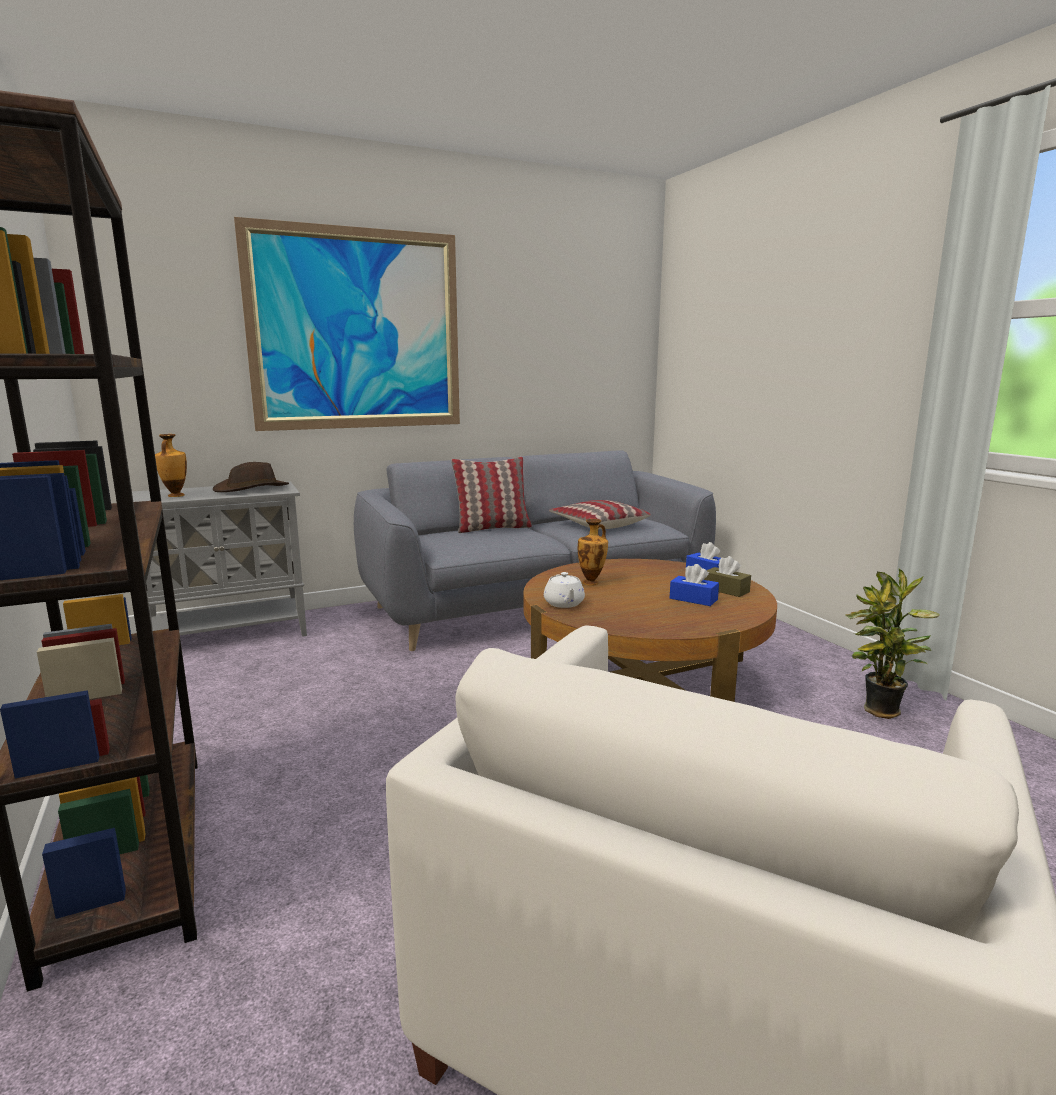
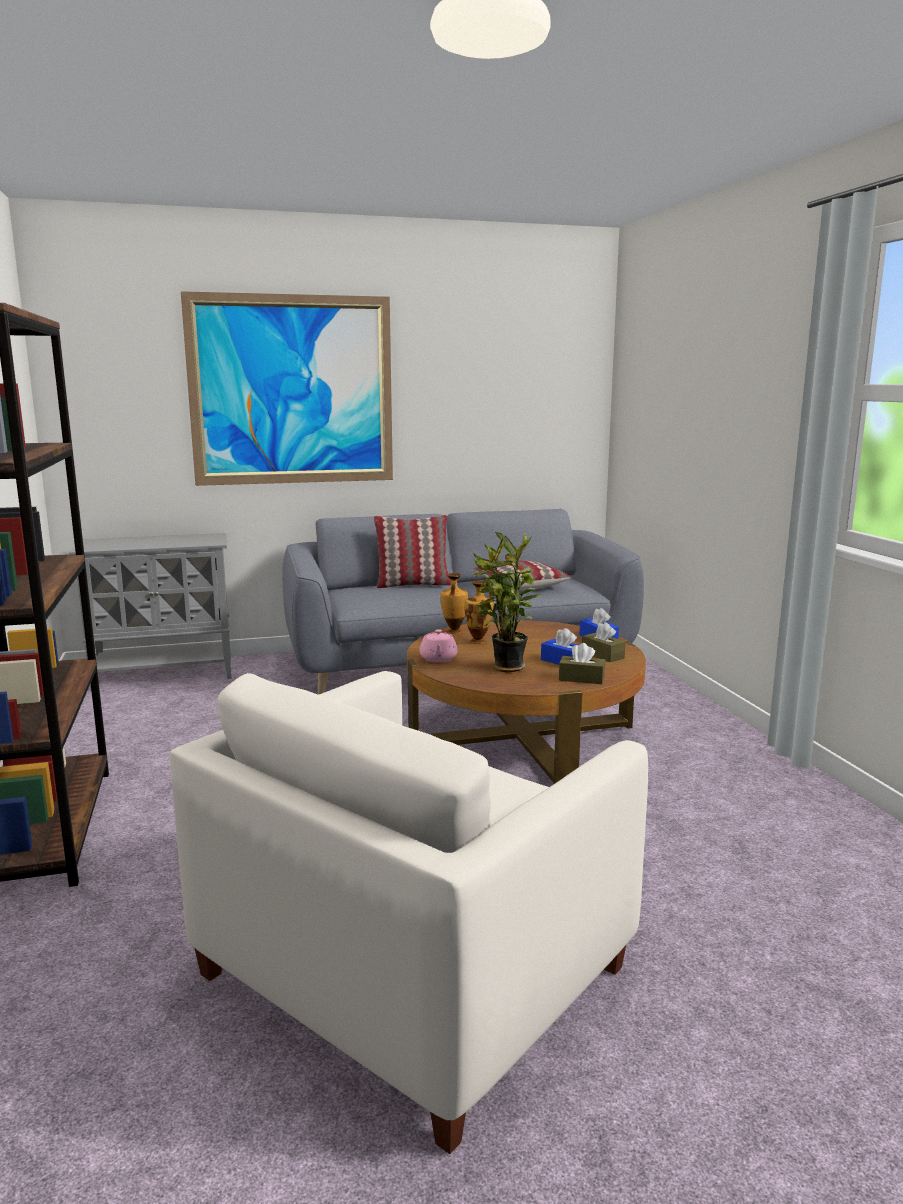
camera: 10 degrees right, 0 degrees up
(175, 496) = (119, 544): vase -> vase (454, 632)
(252, 489) = (187, 540): brown hat -> none
(564, 604) = (438, 659): white teapot -> pink teapot
(727, 616) = (581, 678): none -> brown tissue box
(879, 712) = (735, 782): potted plant -> potted plant (505, 668)

